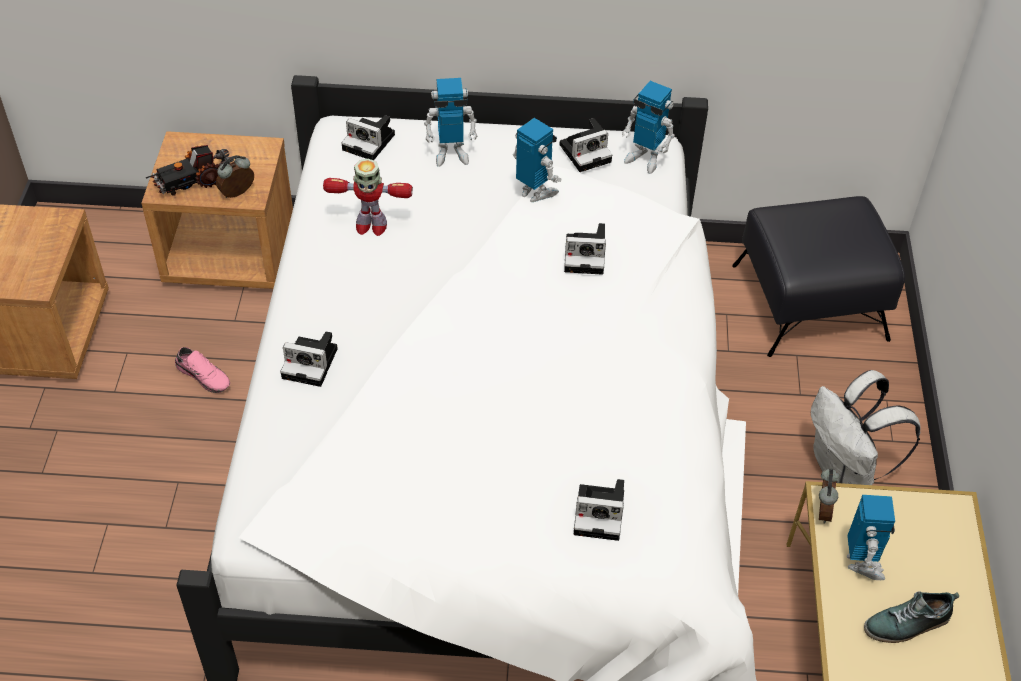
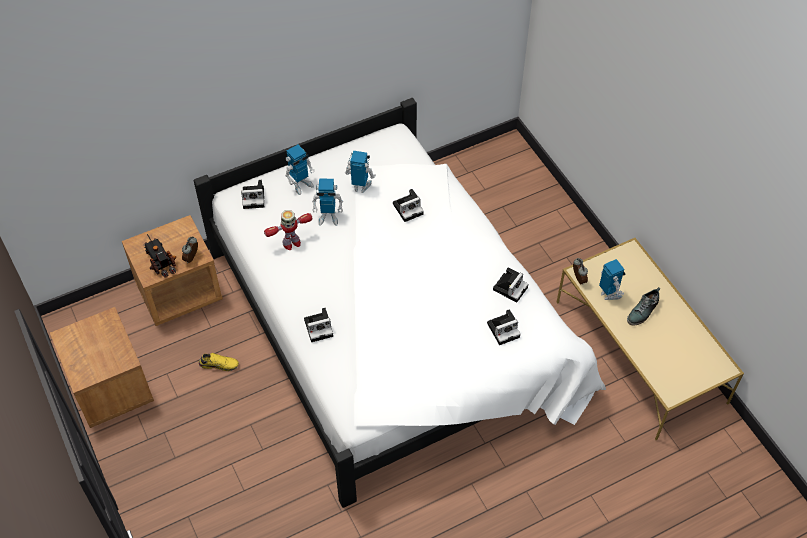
camera: 30 degrees left, 5 degrees up
(193, 180) = (161, 262): toy truck -> toy truck turned 120 degrees clockwise
(204, 375) = (219, 364): pink shoe -> yellow shoe
(586, 152) = (368, 152): camera -> camera (510, 287)
(645, 158) = (398, 142): toy robot -> toy robot (328, 217)
(811, 302) = (492, 175): black ottoman -> none
(845, 471) = (560, 254): white backpack -> none

